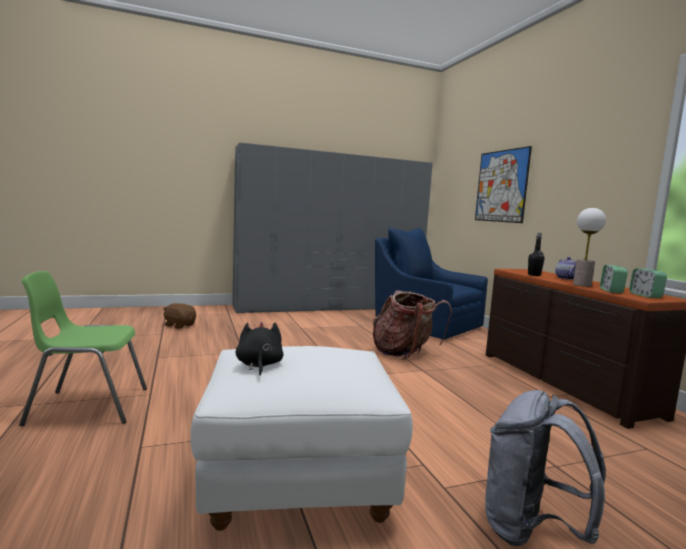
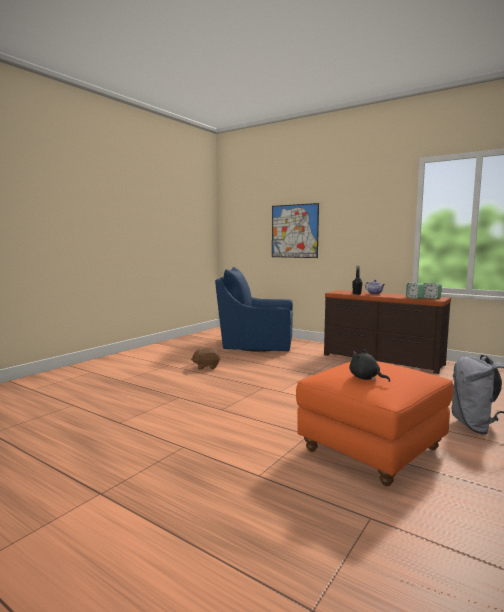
camera: 35 degrees left, 0 degrees up
(87, 406) = (156, 472): green chair -> none
(179, 325) = (71, 393): brown plush toy -> brown plush toy (206, 367)
(297, 481) = (372, 451): white ottoman -> orange ottoman
(330, 306) = (164, 346): grey wardrobe -> none
(404, 353) = (281, 366): backpack -> none
(582, 285) = (394, 296): table lamp -> none

